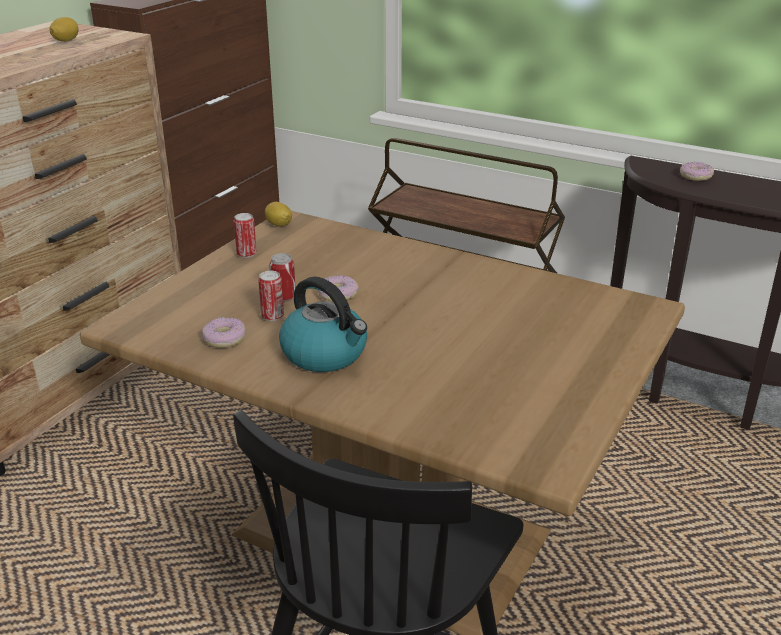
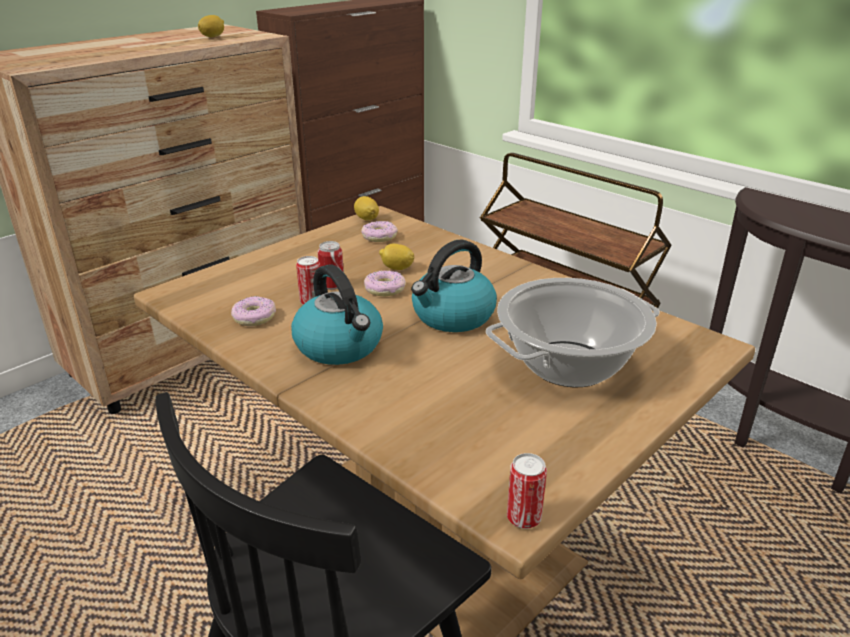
camera: 15 degrees right, 0 degrees up
(246, 254) = (322, 241): can -> can (523, 518)
(338, 272) = (397, 268): none -> lemon
(416, 312) = (452, 316): none -> kettle
(539, 340) = (569, 364): none -> cooking pot
(695, 176) = (811, 213): donut -> donut (379, 237)

